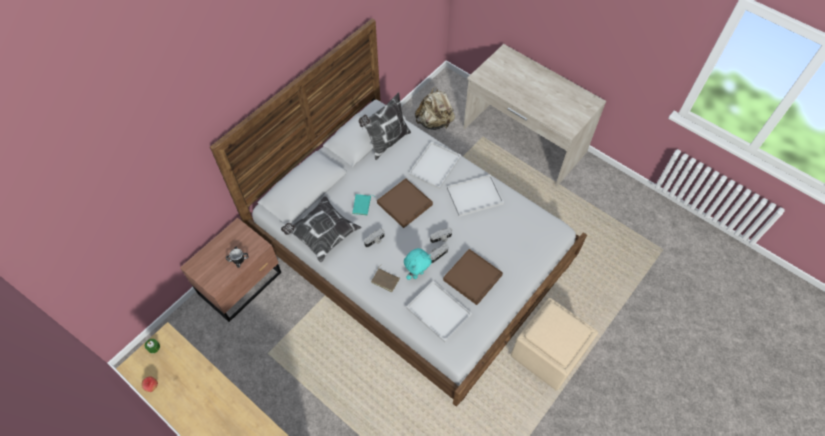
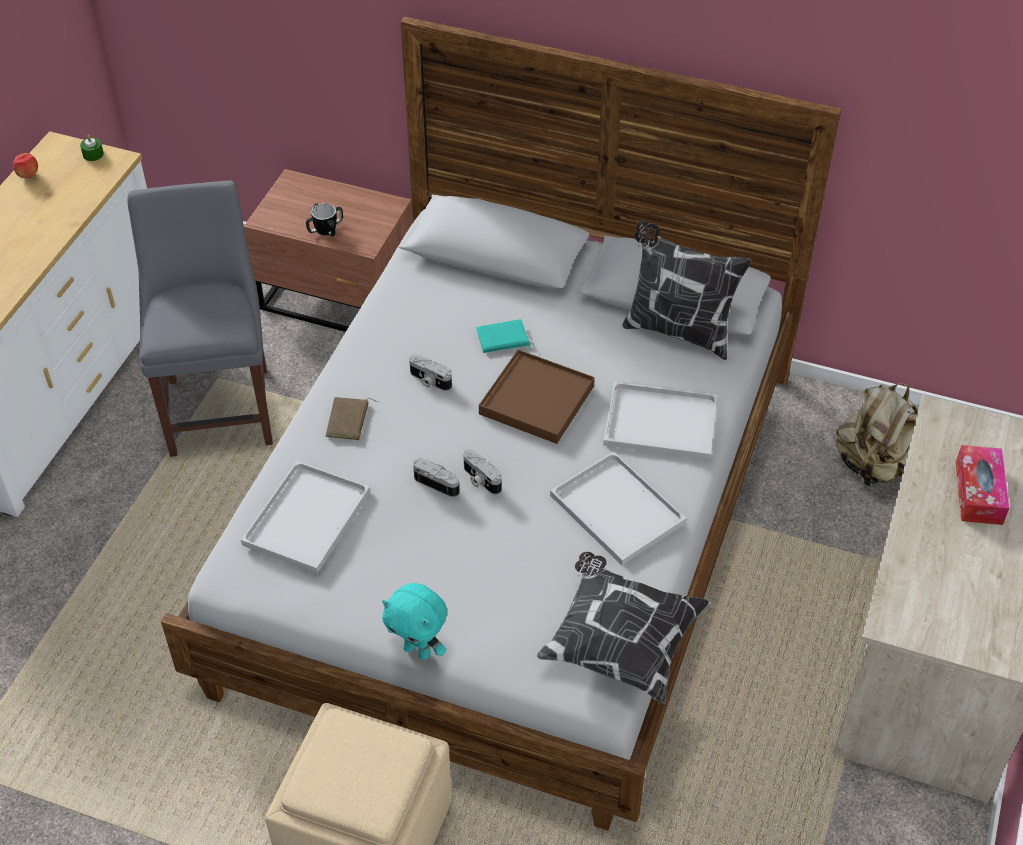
camera: 70 degrees right, 10 degrees down
(287, 356) = (220, 406): none -> grey chair
(322, 235) = (410, 305): pillow -> pillow (620, 643)
(417, 274) = (380, 464): turquoise plush toy -> turquoise plush toy (418, 650)
(472, 278) = (405, 553): brown tray -> none
(519, 81) = (978, 492): none -> tissue box

